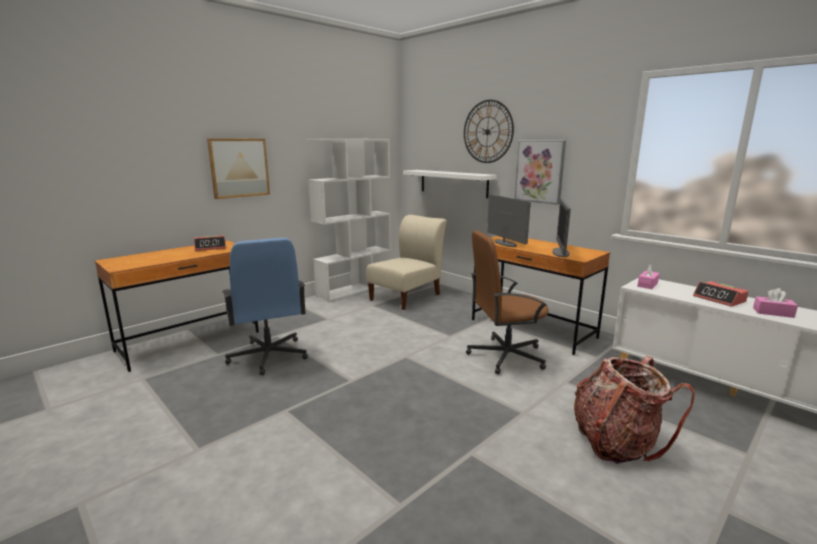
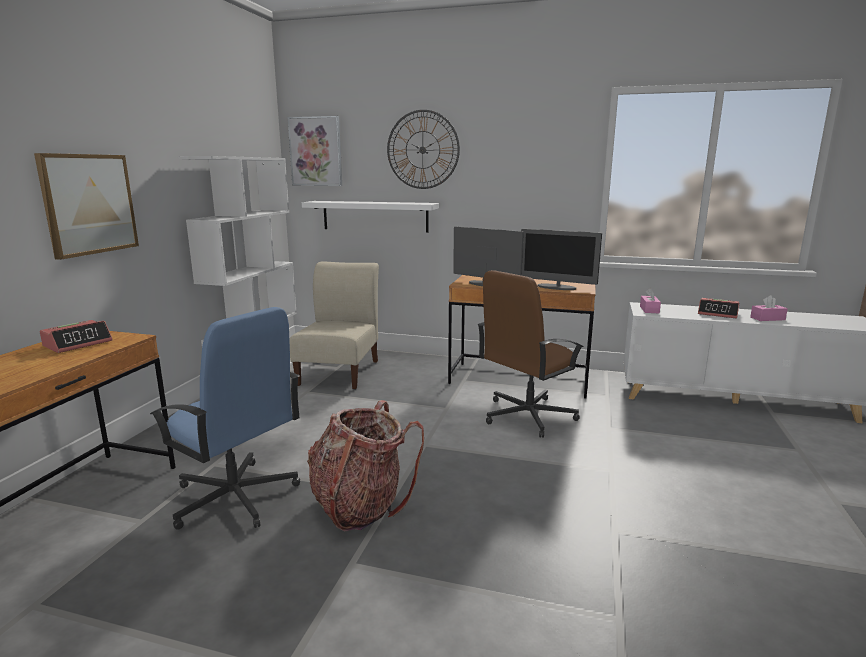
camera: 30 degrees left, 0 degrees up
(539, 171) = (497, 197): picture -> picture (316, 151)
(560, 253) = (557, 287): monitor -> monitor turned 45 degrees counterclockwise
(616, 442) = (711, 473): backpack -> backpack (360, 506)

